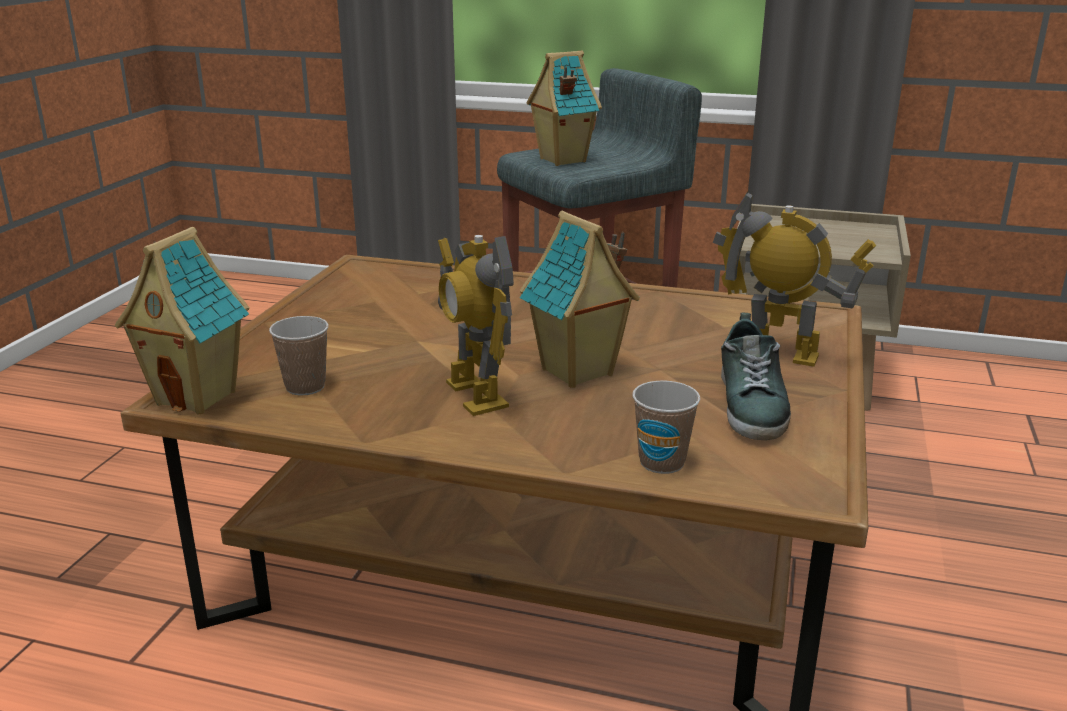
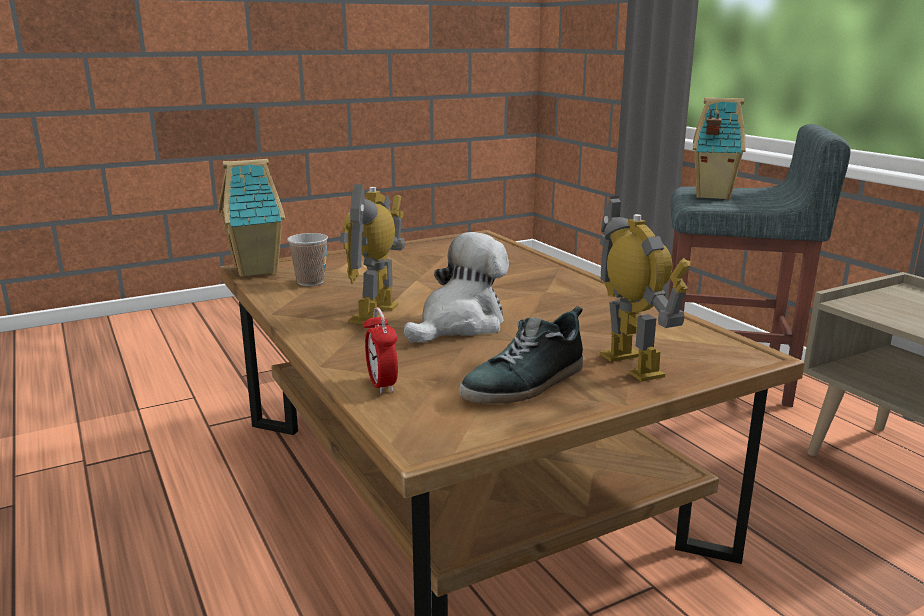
camera: 45 degrees right, 5 degrees down
(578, 373) = (460, 324): toy house -> plush toy
(662, 462) = (382, 385): cup -> alarm clock

